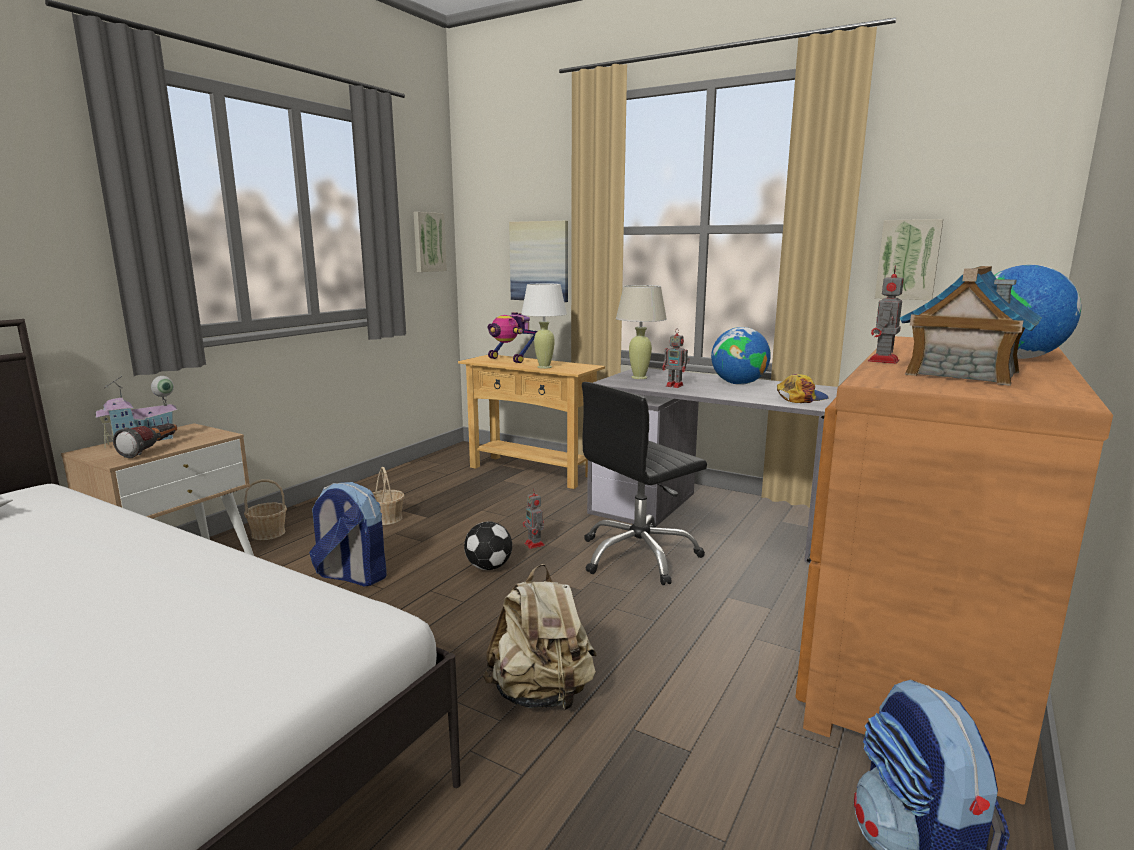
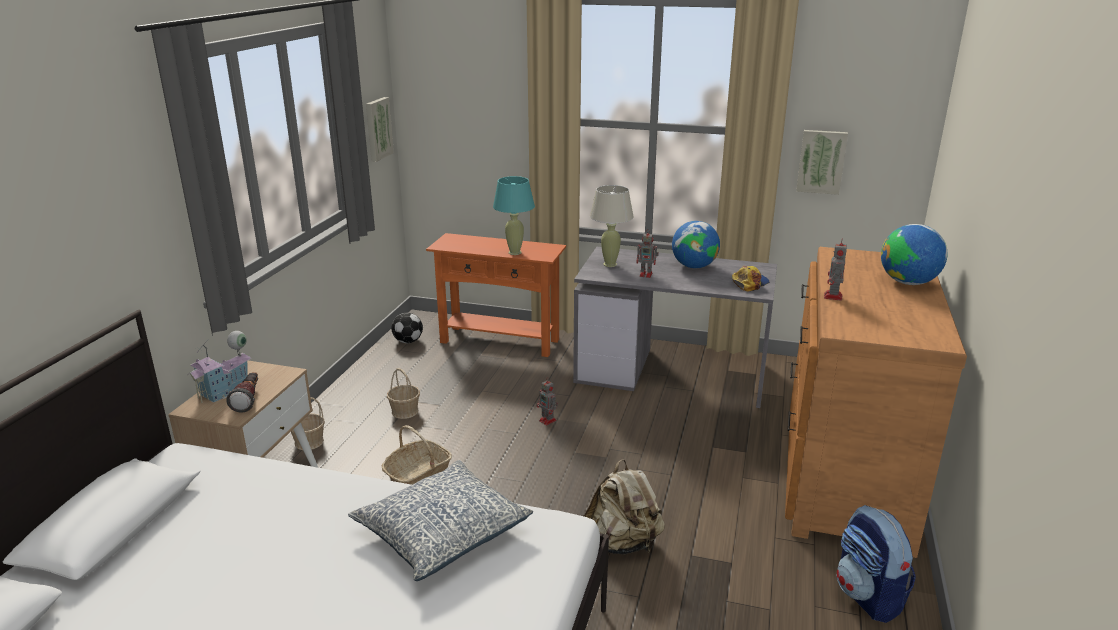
camera: 15 degrees left, 10 degrees up
(197, 603) = (442, 532): none -> pillow
(351, 576) = (418, 473): backpack -> basket
(489, 567) = (524, 448): football -> football (408, 341)
(510, 360) = (474, 242): toy robot -> none
(531, 471) = (499, 341): beige console table -> orange console table
(539, 261) = (491, 144): picture -> none
(544, 367) = (515, 252): white table lamp -> turquoise table lamp
(639, 556) = (634, 420): black office chair -> none
(961, 373) = (883, 312): toy house -> none

